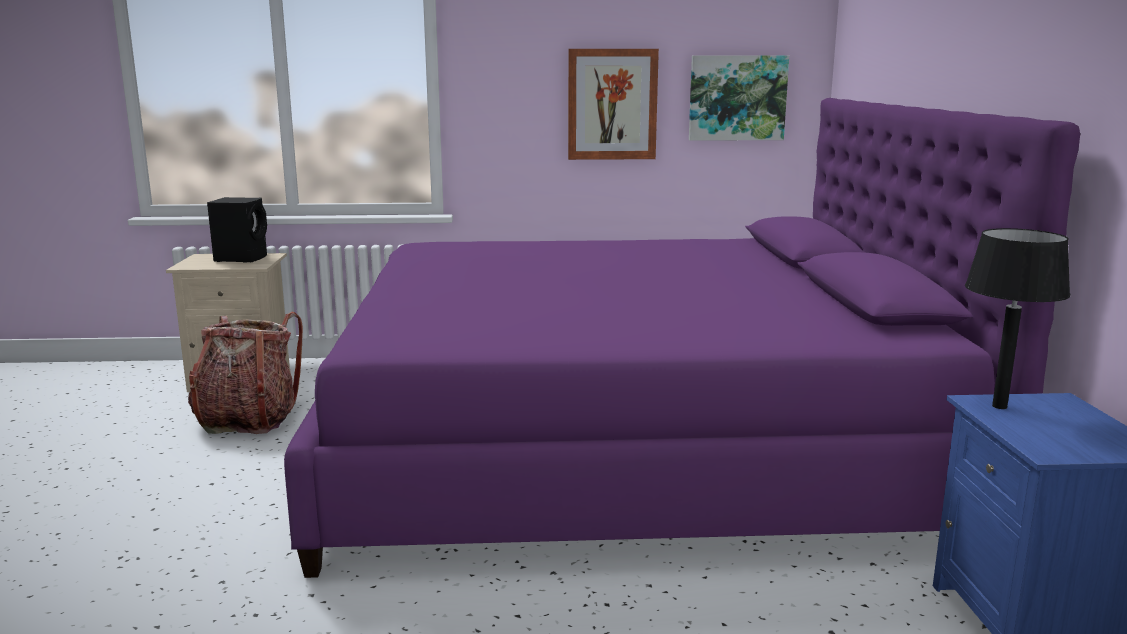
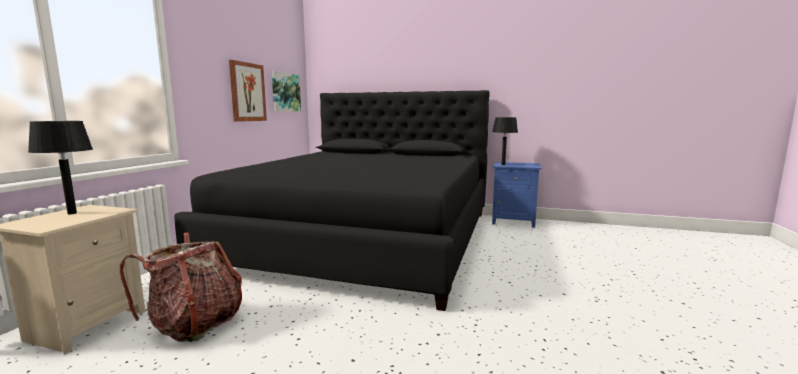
camera: 70 degrees left, 5 degrees down
(242, 258) = (71, 213): black speaker -> black table lamp
(629, 443) = (365, 237): purple bed -> black bed

